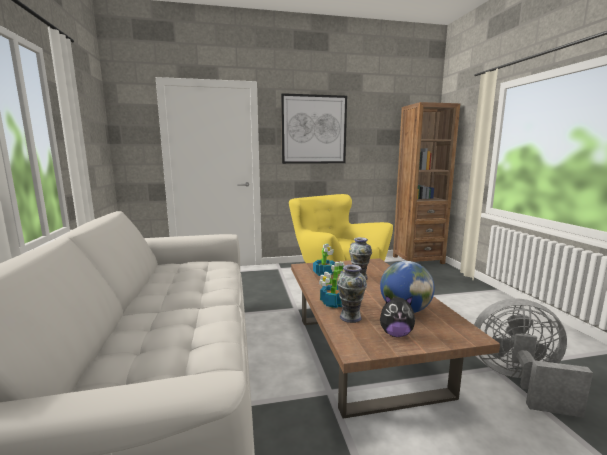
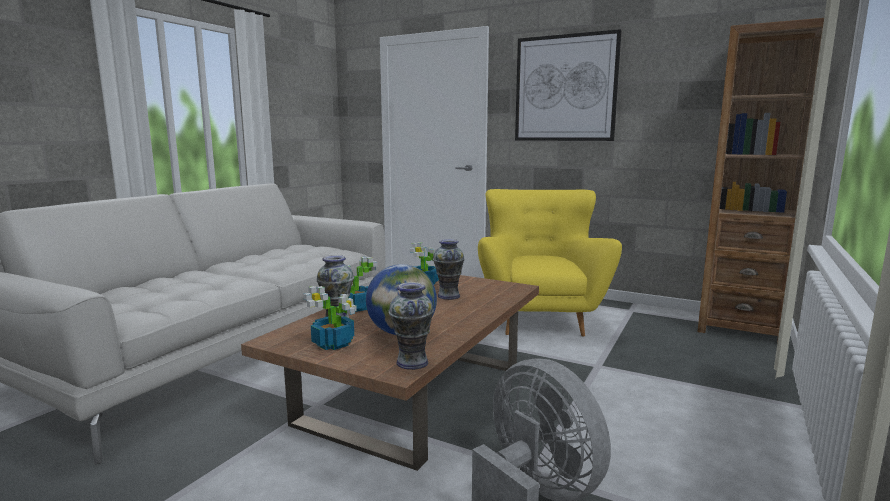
camera: 40 degrees right, 0 degrees up
(396, 334) = (334, 343): plush toy -> potted plant
(461, 327) = (412, 362): none -> vase

